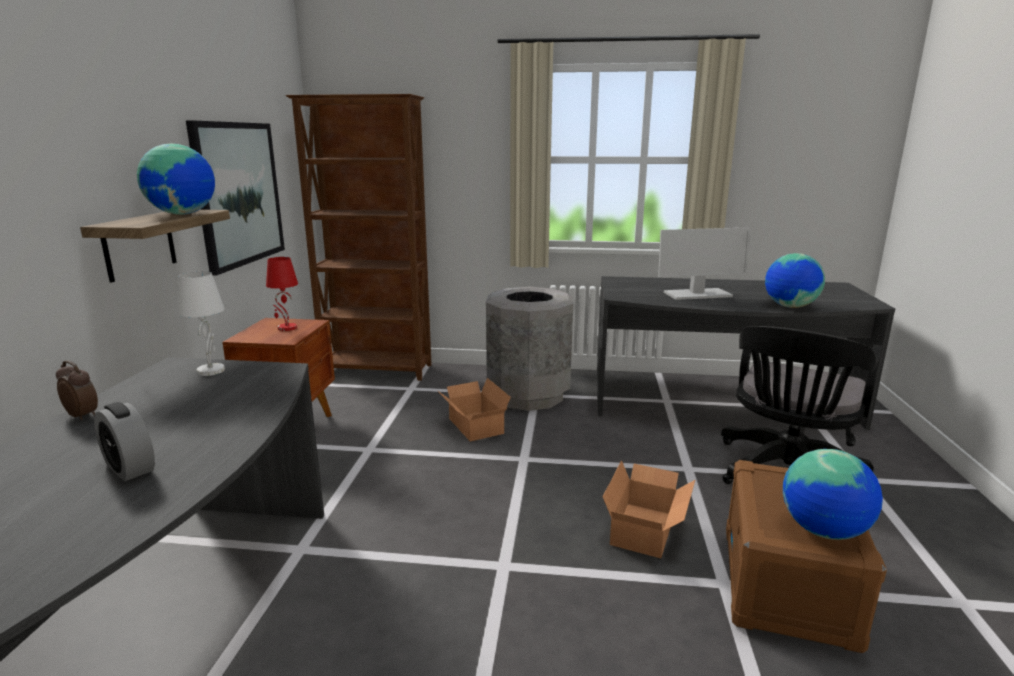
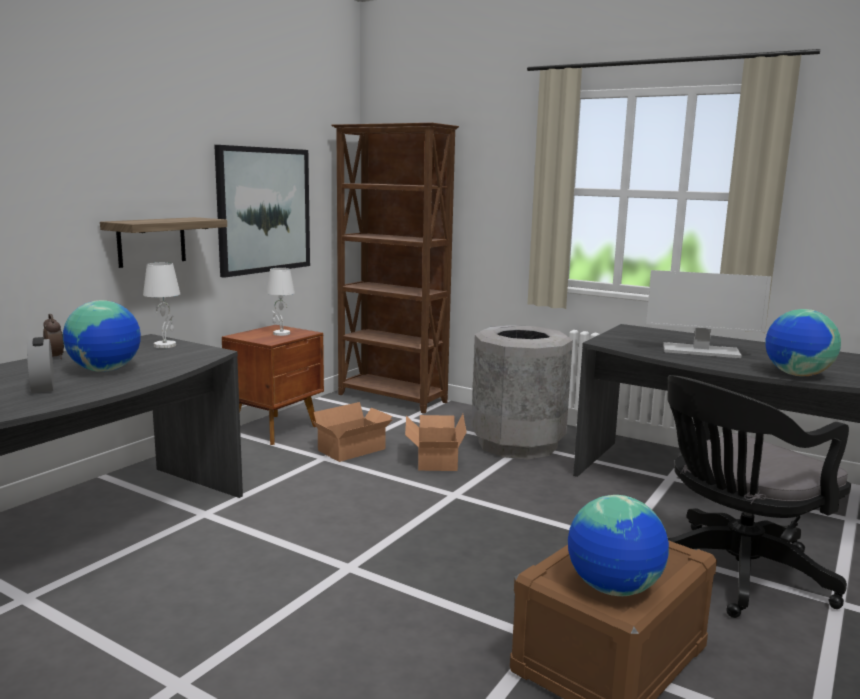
camera: 25 degrees right, 5 degrees down
(183, 214) = (185, 219): globe -> globe (106, 370)
(286, 328) = (281, 333): red table lamp -> white table lamp
(646, 529) = (513, 577): cardboard box -> cardboard box (354, 450)

